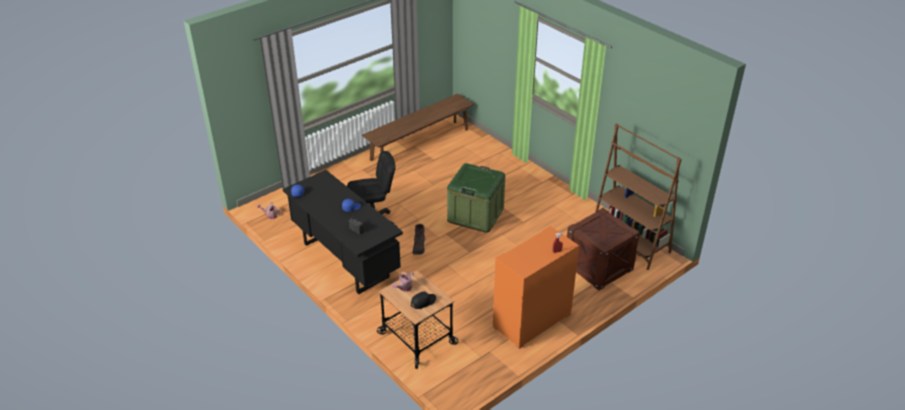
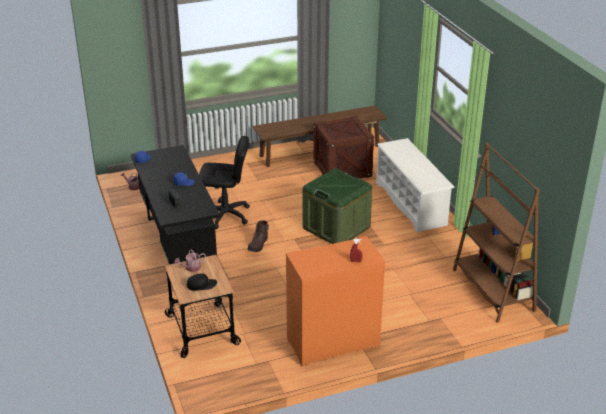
camera: 20 degrees right, 5 degrees down
(524, 179) = (411, 204): none -> white shoe rack
(598, 267) = (441, 306): crate -> crate (342, 169)

